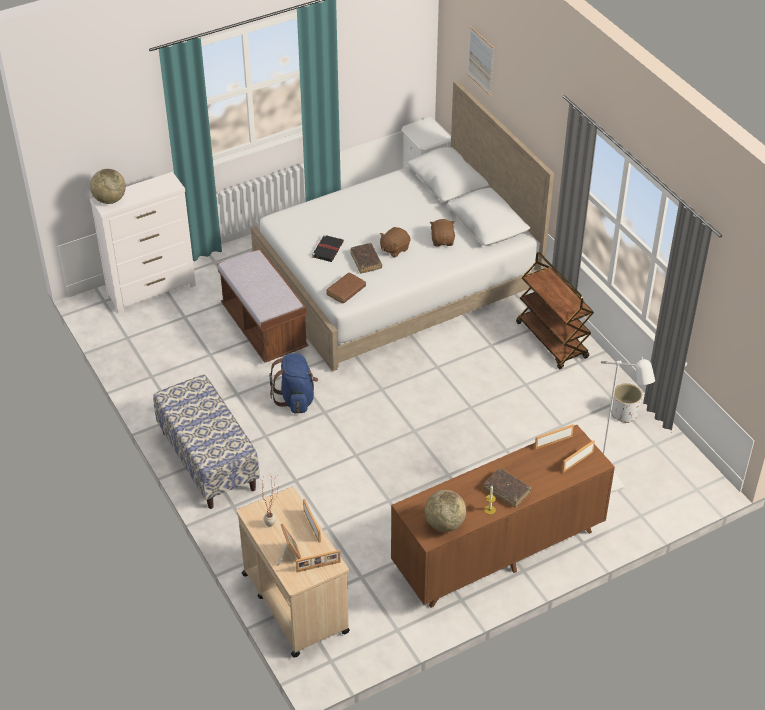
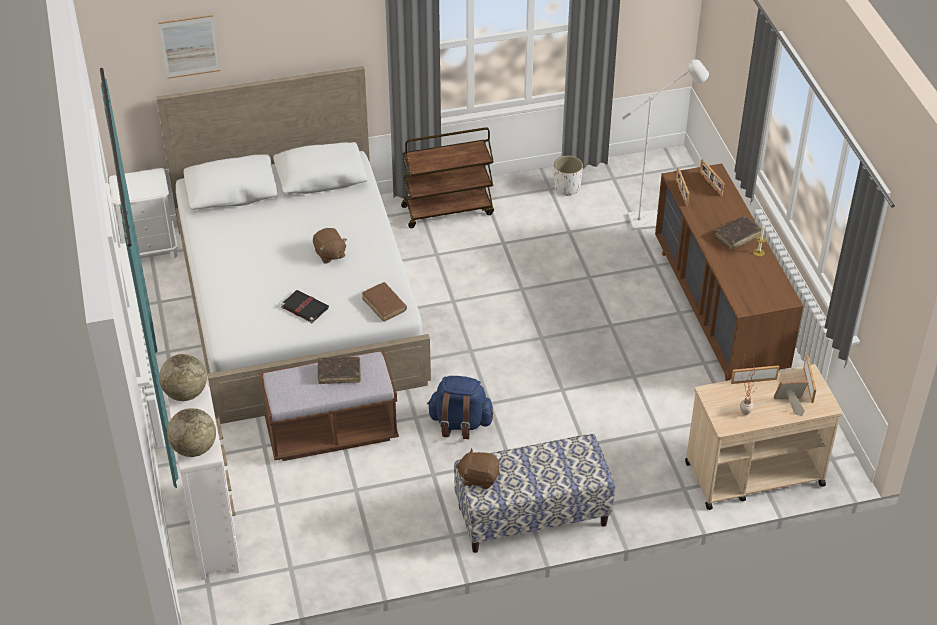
camera: 75 degrees left, 0 degrees up
(366, 261) = (340, 280): brown book -> brown book (339, 373)
(442, 241) = (333, 214): brown plush toy -> brown plush toy (479, 477)
(444, 524) = (770, 286): globe -> globe (185, 393)

